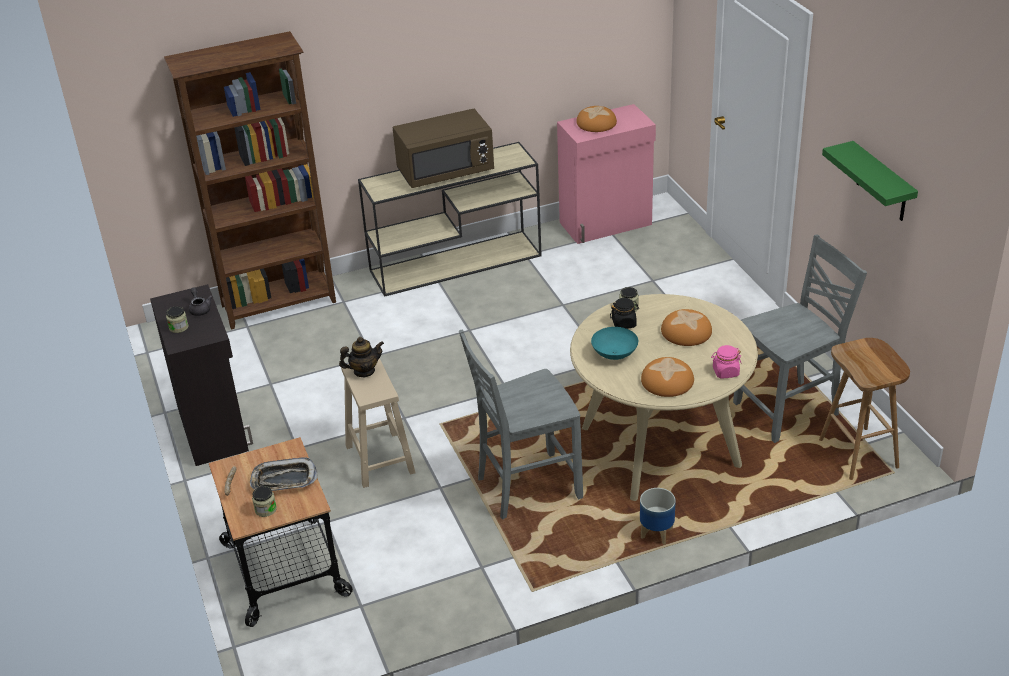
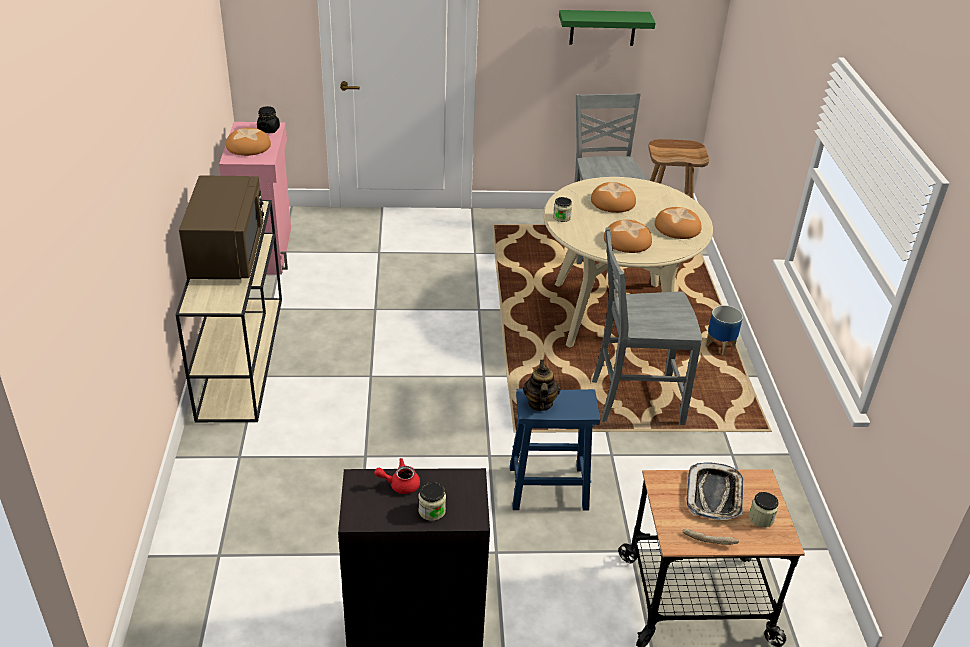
camera: 75 degrees left, 0 degrees up
(200, 309) = (400, 484): grey teapot -> red teapot
(280, 304) = (196, 514): brown bookcase -> none
(379, 458) = (546, 488): beige stool -> blue stool
(526, 487) = (634, 400): grey chair -> grey chair turned 90 degrees clockwise
(614, 354) = (626, 241): turquoise bowl -> bread
(624, 323) = (583, 225): black jar -> black jar (268, 129)
(725, 372) = (677, 201): pink jar -> none

